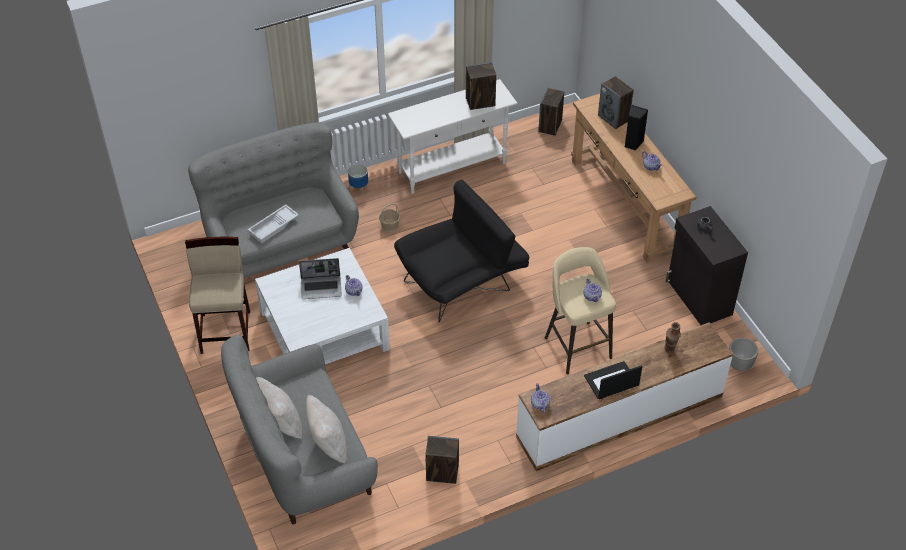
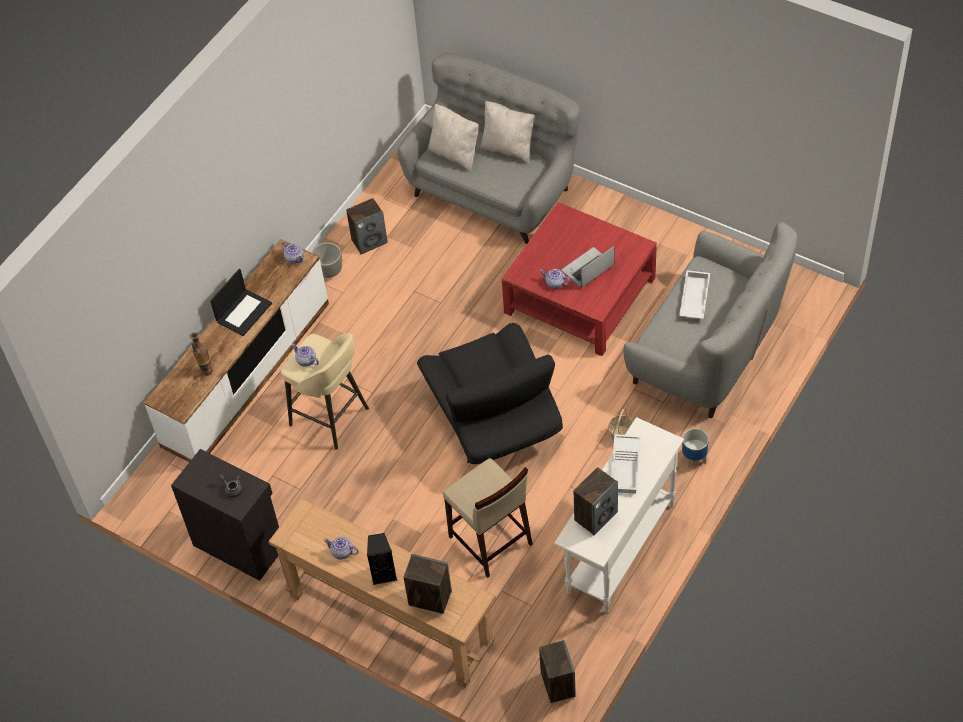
camera: 150 degrees right, 5 degrees up
(226, 331) = (664, 243): beige stool -> beige stool (490, 541)
(324, 330) = (580, 295): white coffee table -> red coffee table
(437, 116) = (626, 467): none -> white tray
(462, 281) = (494, 419): black armchair -> black armchair turned 45 degrees counterclockwise
(740, 364) = (158, 492): planter -> planter (329, 272)

